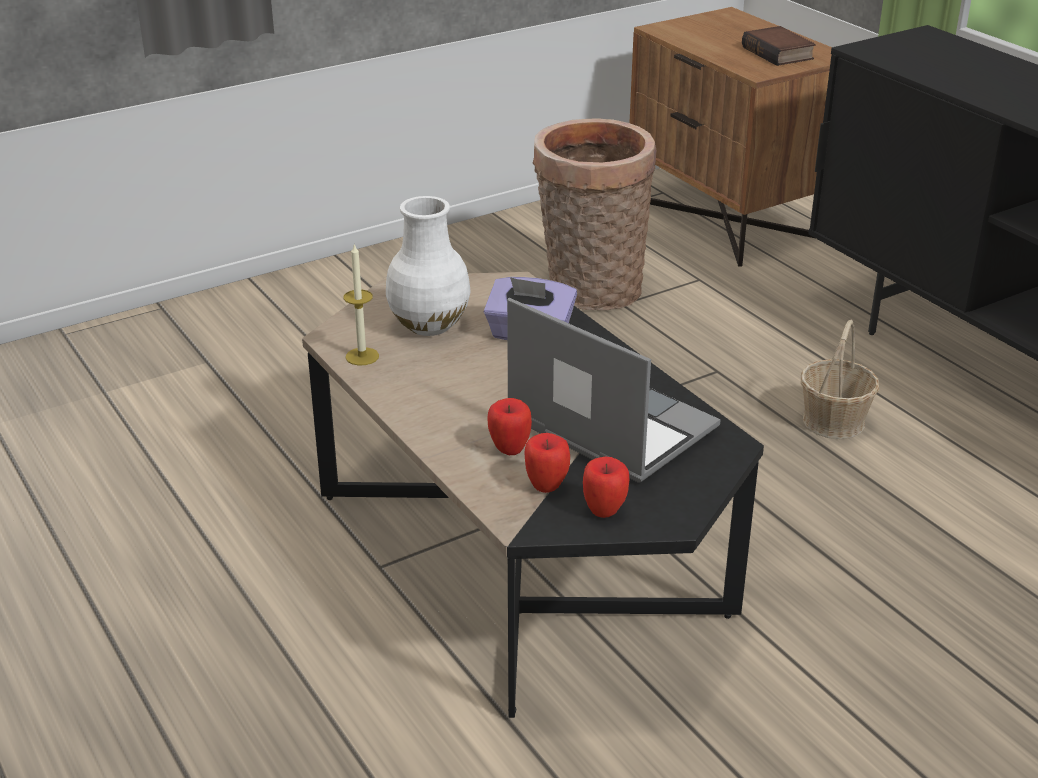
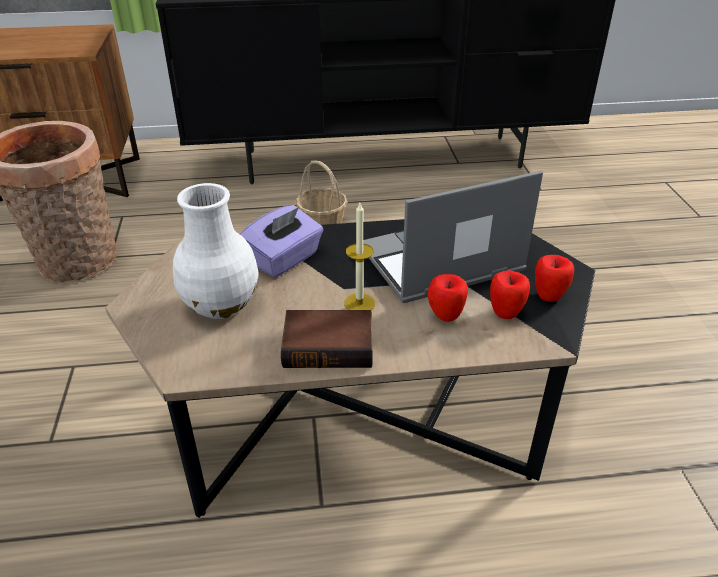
camera: 65 degrees left, 5 degrees up
(362, 356) = (237, 360): candle -> candle (359, 303)
(779, 53) = (65, 38): book -> book (329, 344)

